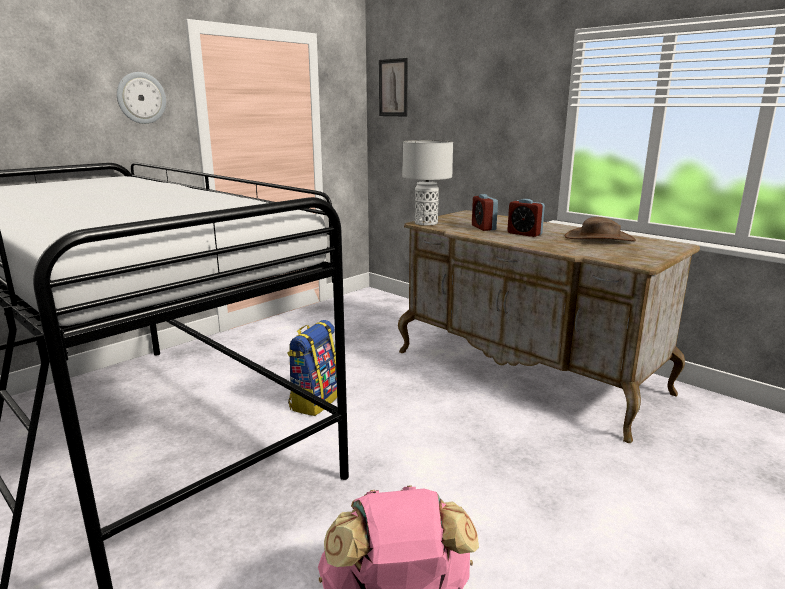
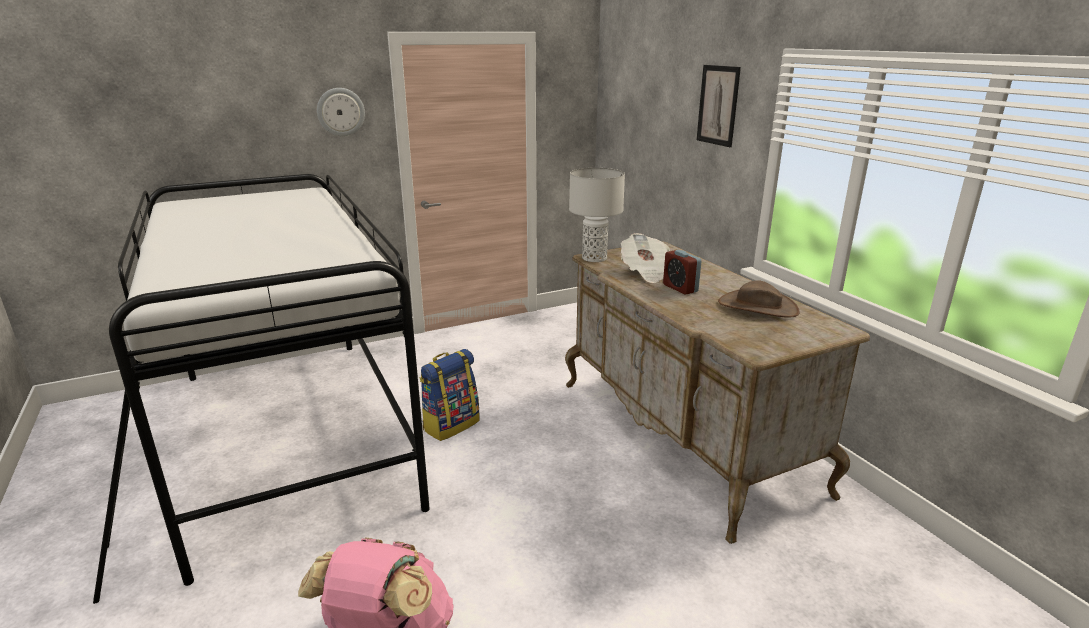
camera: 20 degrees right, 5 degrees up
(393, 88) = (619, 89): picture -> picture (718, 105)
(483, 227) = (646, 273): alarm clock -> newspaper

